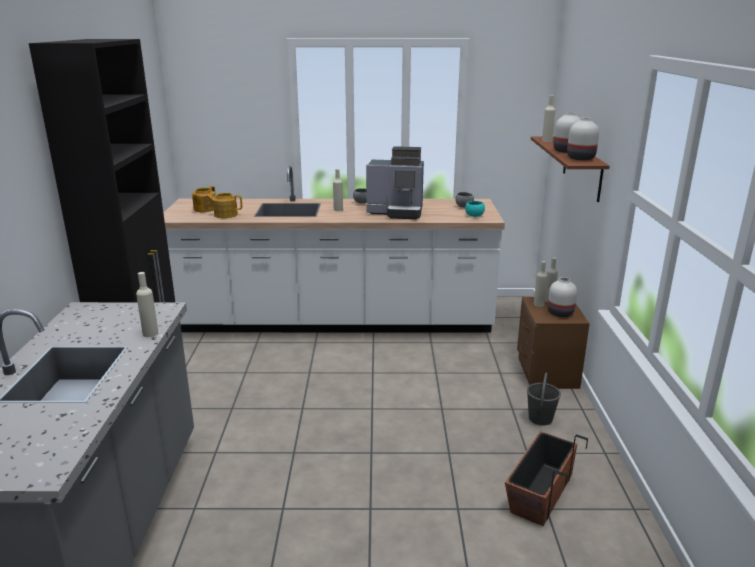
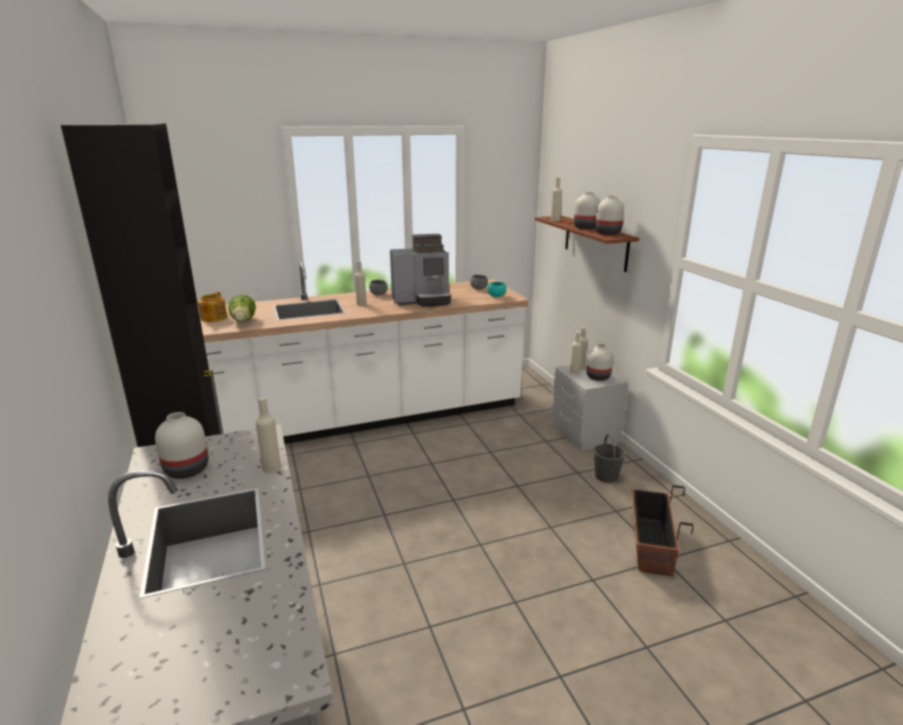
camera: 20 degrees left, 0 degrees up
(91, 324) = (185, 470): none -> white vase
(225, 215) = (243, 321): teapot -> lettuce
(547, 372) = (584, 433): brown nightstand -> grey nightstand

